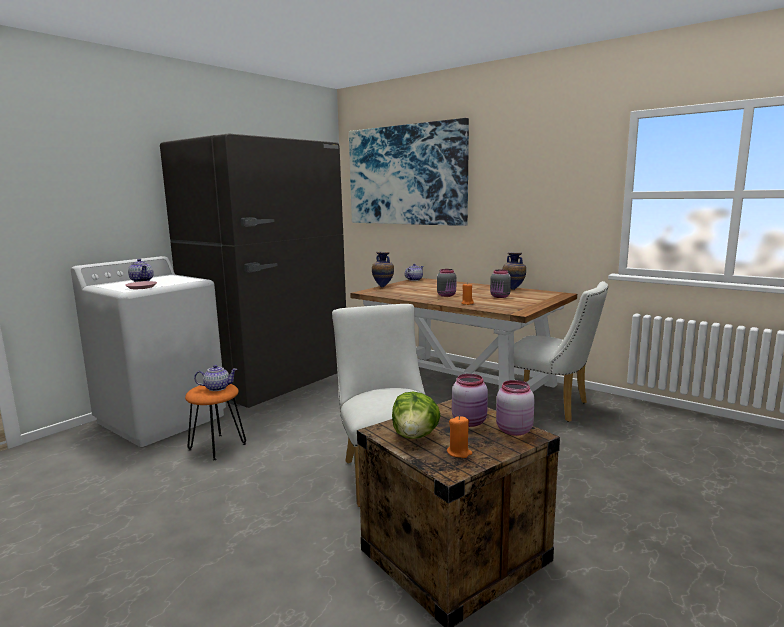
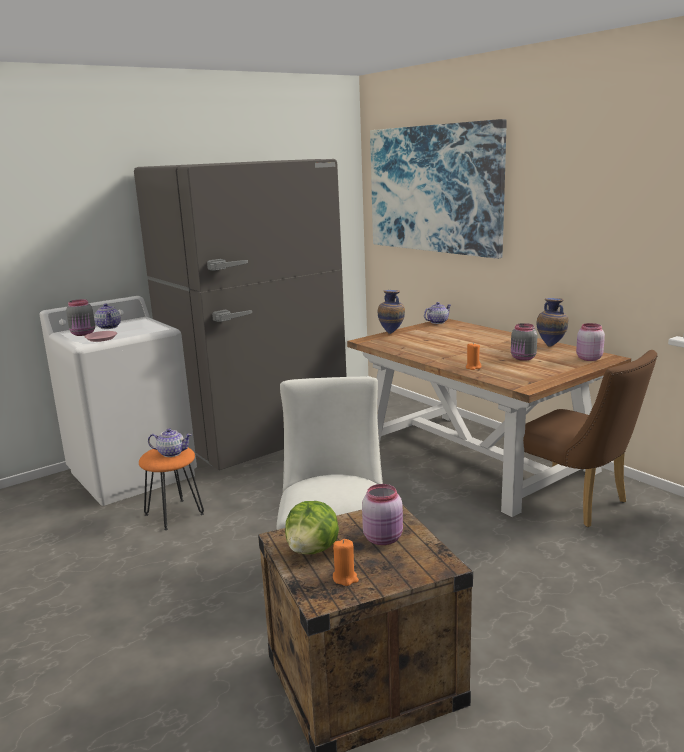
camera: 15 degrees right, 5 degrees up
(447, 295) = (458, 352): grey jar -> grey jar (83, 334)
(513, 430) = (424, 556): pink jar -> pink jar (588, 358)
(551, 406) = (576, 503): white chair -> brown chair

